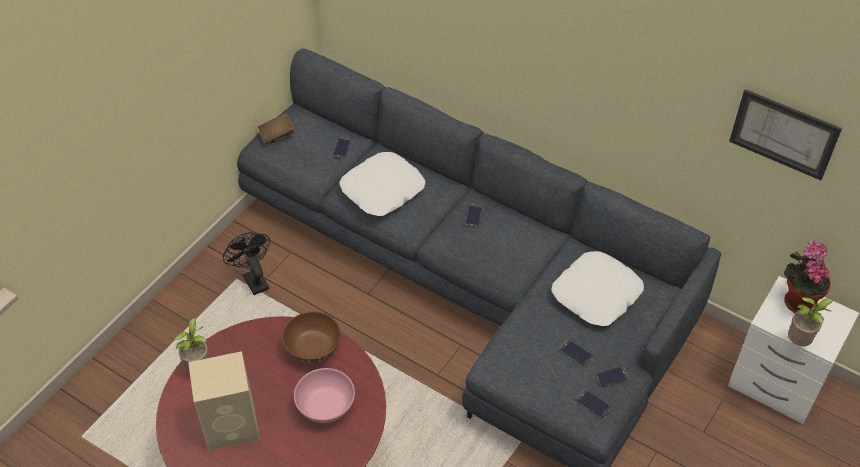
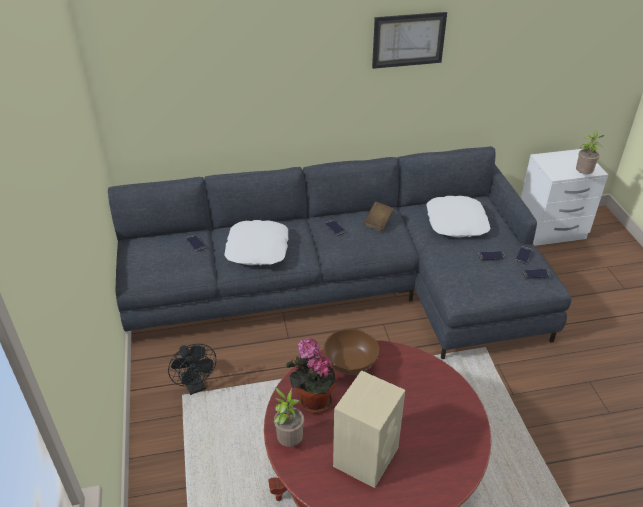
camera: 45 degrees left, 10 degrees down
(253, 279) = (195, 386): black fan -> black fan turned 135 degrees counterclockwise
(277, 135) = (136, 263): brown book -> brown book (378, 222)
(326, 408) = (410, 391): pink bowl -> none
(784, 134) = (525, 39): picture -> picture (408, 40)
(797, 301) = (554, 159): potted plant -> potted plant (312, 401)

